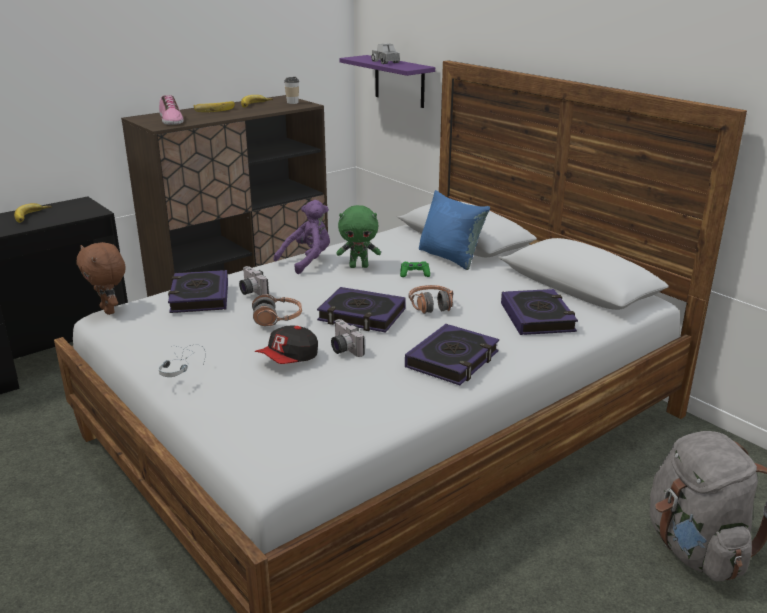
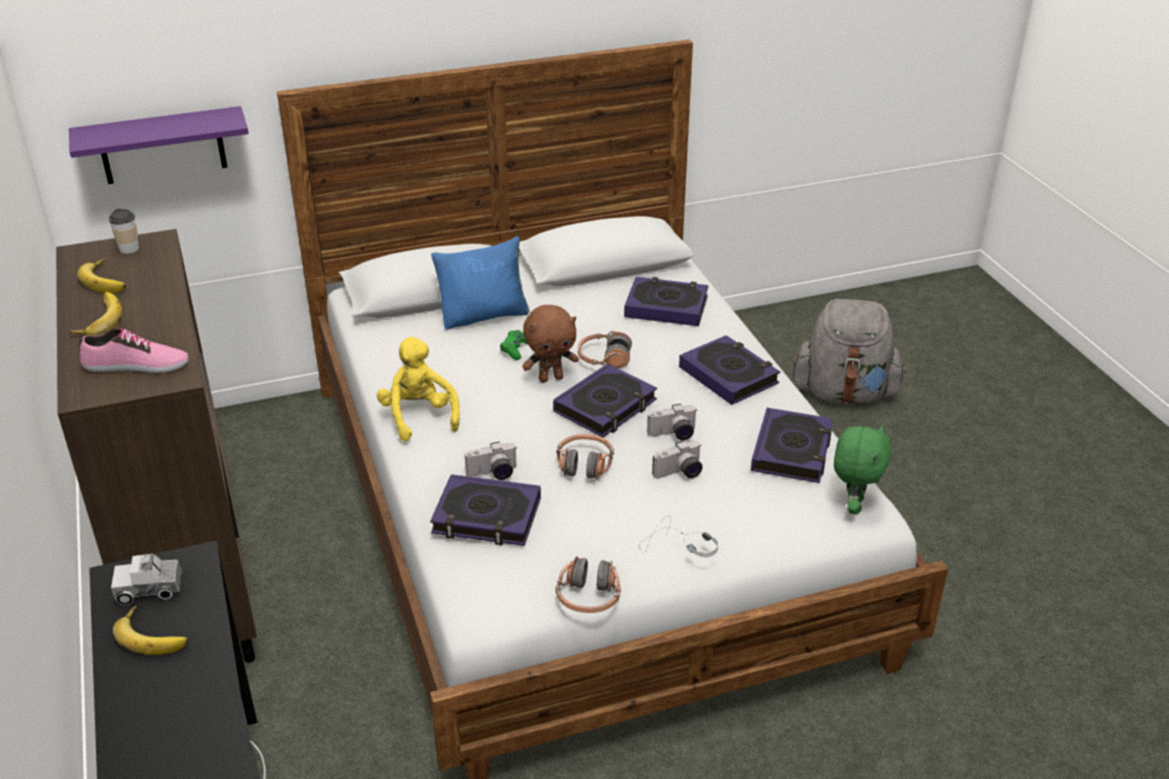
camera: 70 degrees left, 10 degrees up
(109, 310) = (463, 607): brown plush toy -> brown plush toy (551, 378)
(122, 346) = (589, 596): none -> headphones
(289, 359) = (680, 473): cap -> camera
(308, 261) = (419, 416): purple plush toy -> yellow plush toy
(352, 407) = (792, 451): none -> book
(359, 266) = (463, 382): green plush toy -> green plush toy (853, 505)
(385, 62) = (161, 127): toy truck -> toy truck (149, 589)

